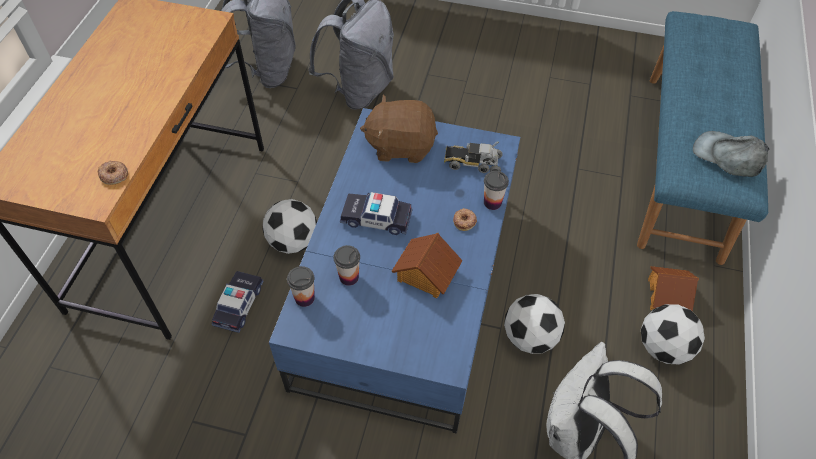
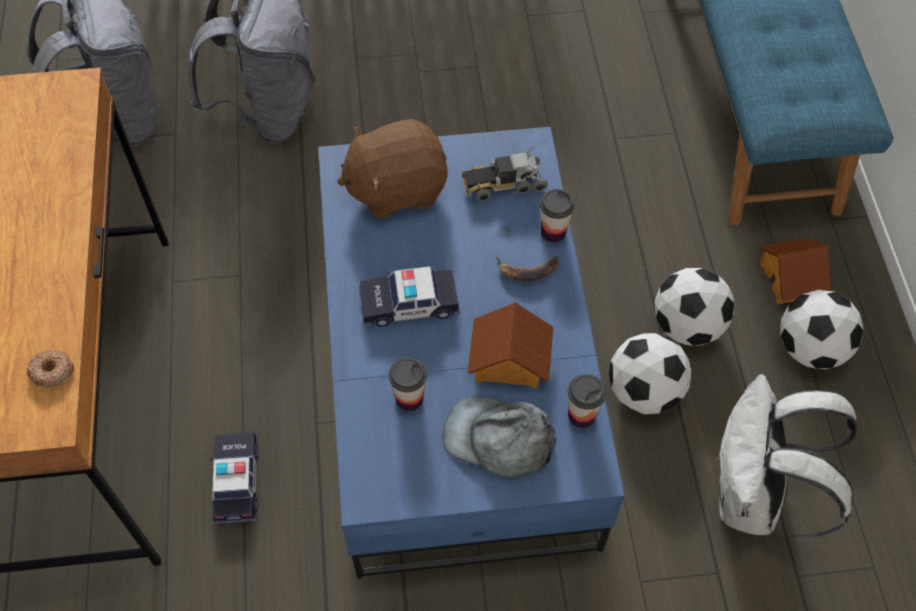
camera: 20 degrees left, 5 degrees up
(293, 241) = (273, 365): football -> football (687, 326)
(304, 298) = (362, 448): cup -> cup (581, 415)
(464, 221) = (528, 269): donut -> banana
(728, 156) = (823, 77): grey cap -> grey cap (499, 439)

